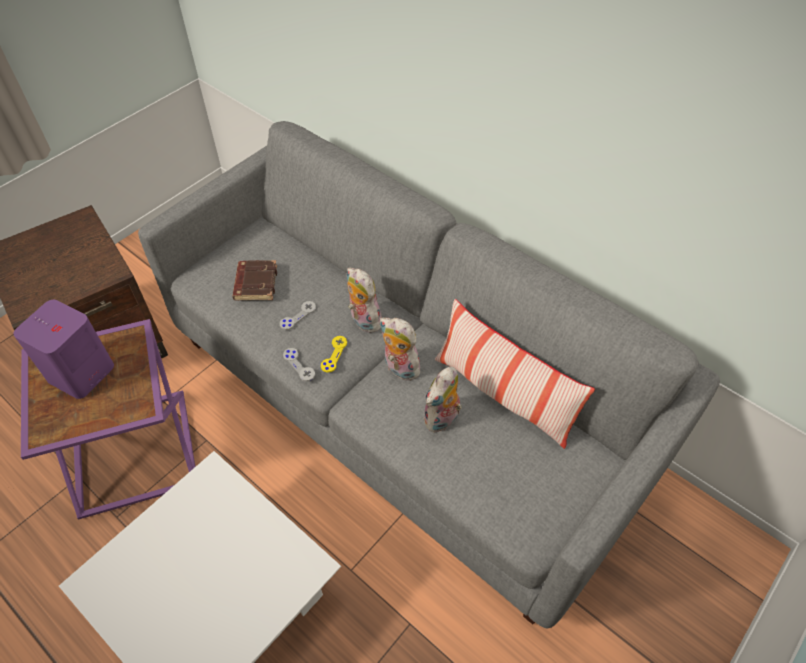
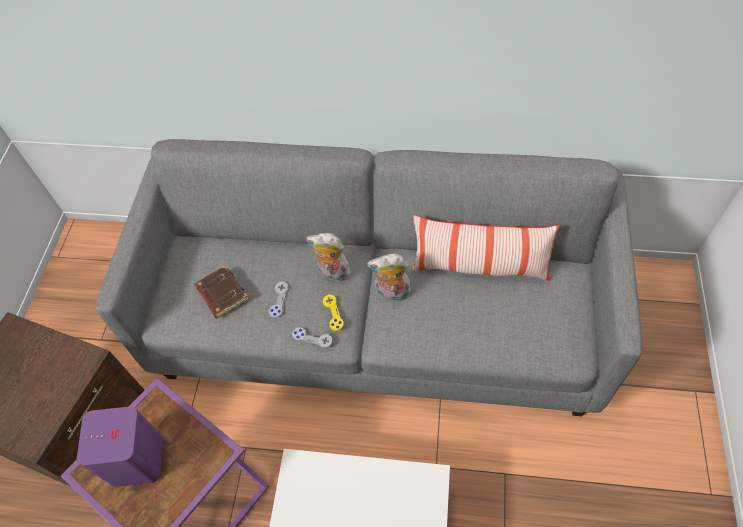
camera: 30 degrees left, 5 degrees up
(442, 420) = (454, 312): plush toy -> none

